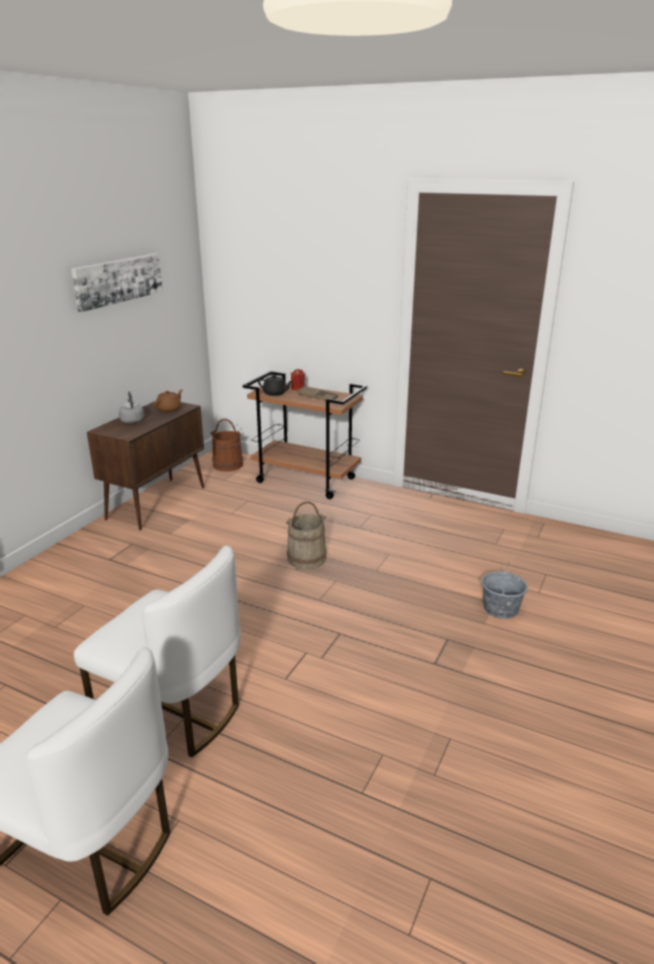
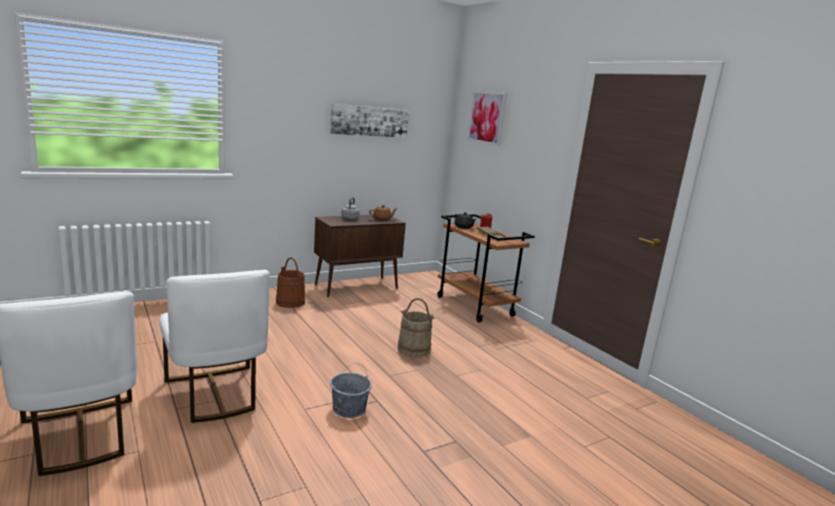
camera: 30 degrees right, 10 degrees down
(227, 465) = (430, 281): brown bucket -> brown bucket (290, 302)
(263, 248) = (487, 117): none -> picture
(500, 608) = (531, 442): grey bucket -> grey bucket (349, 409)

